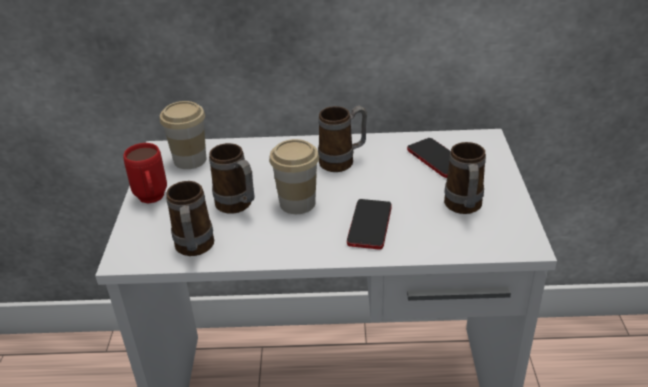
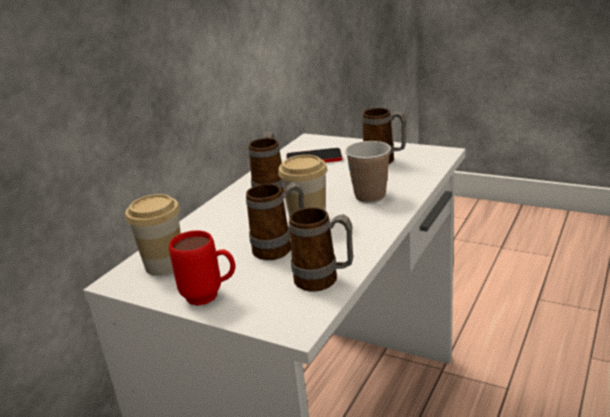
camera: 60 degrees left, 10 degrees down
(369, 225) = (370, 196): phone -> cup

